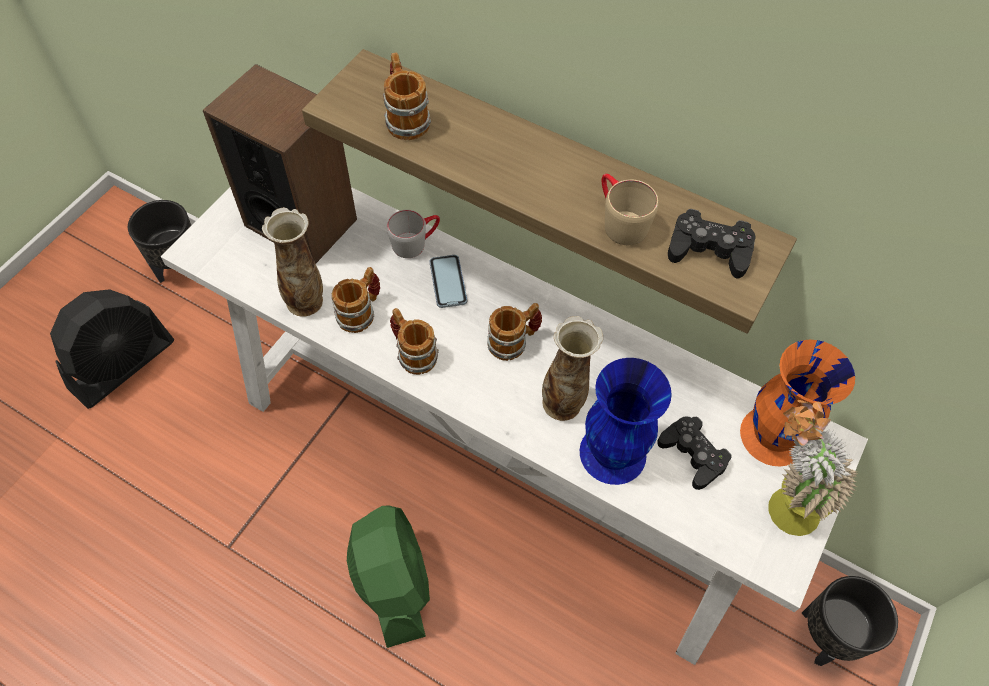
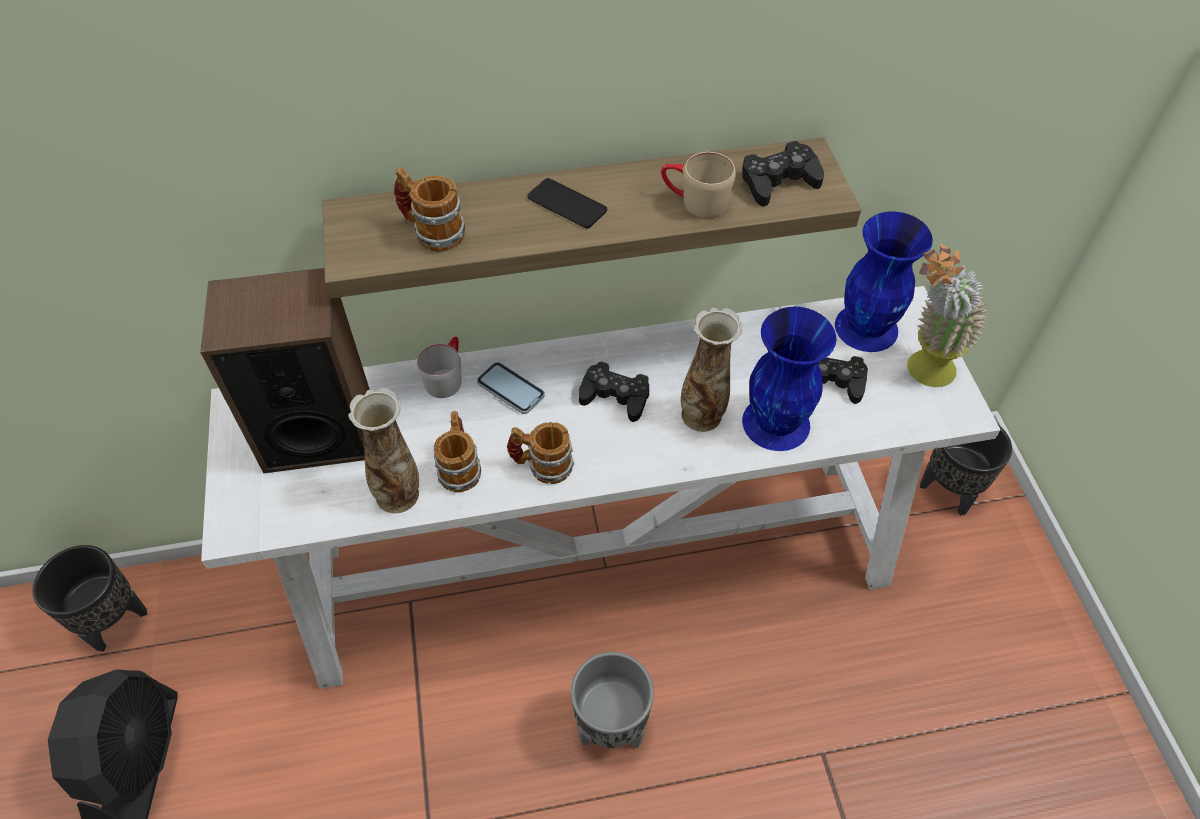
camera: 40 degrees left, 5 degrees down
(393, 582) = (610, 727): green fan -> grey planter
(514, 341) = (615, 396): mug -> black game controller
(520, 159) = (567, 204): none -> phone
(773, 437) = (867, 328): orange vase -> blue vase

